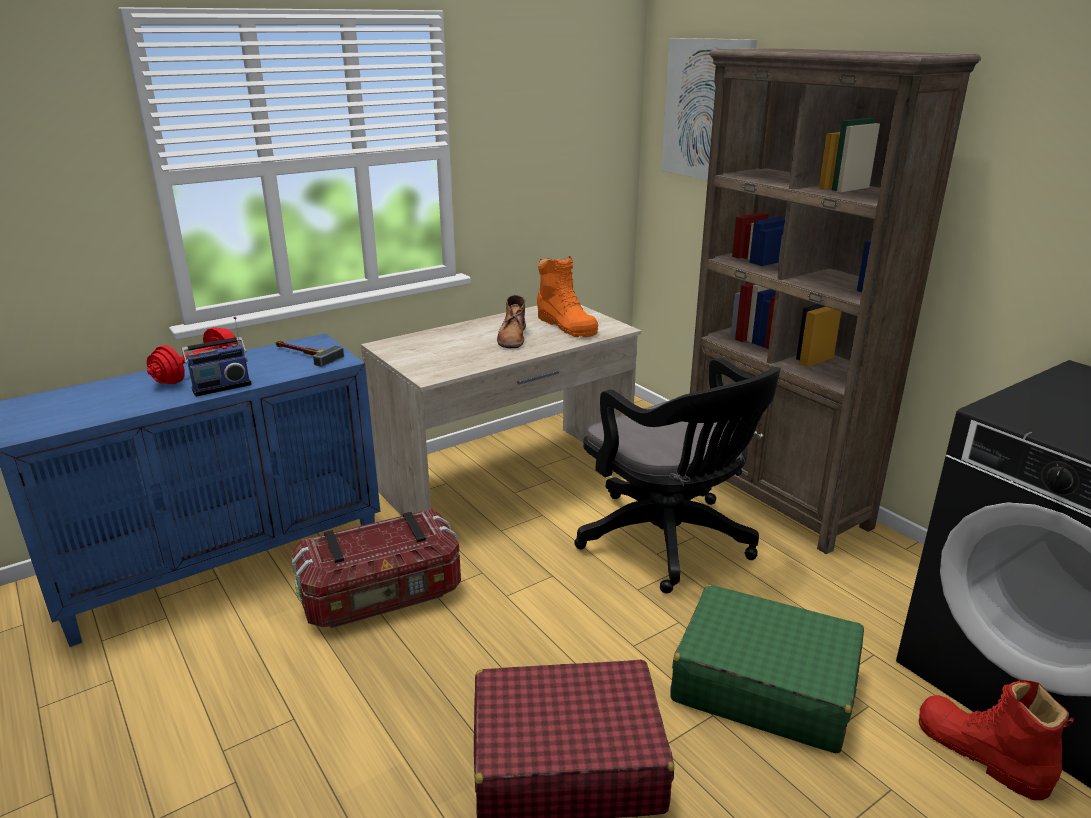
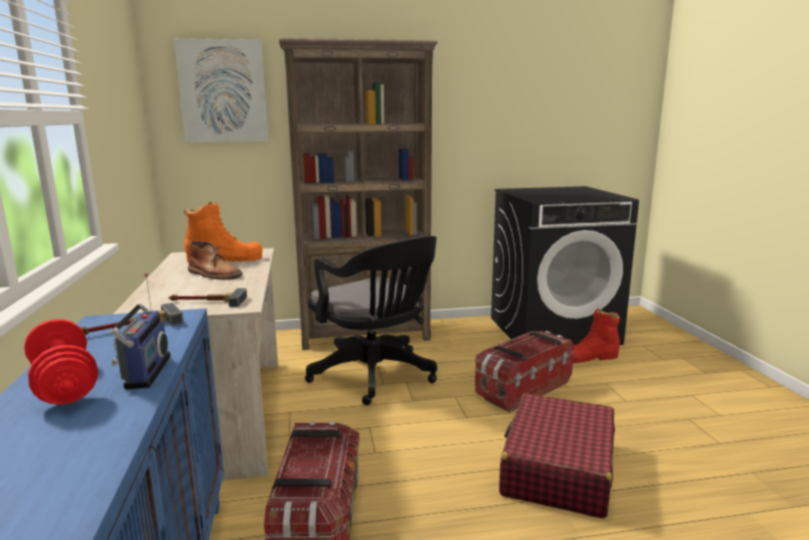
camera: 65 degrees left, 10 degrees down
(429, 359) = (206, 302): none -> hammer
(670, 543) = (376, 376): black office chair -> black office chair turned 60 degrees clockwise
(763, 684) = (522, 389): green suitcase -> storage box

